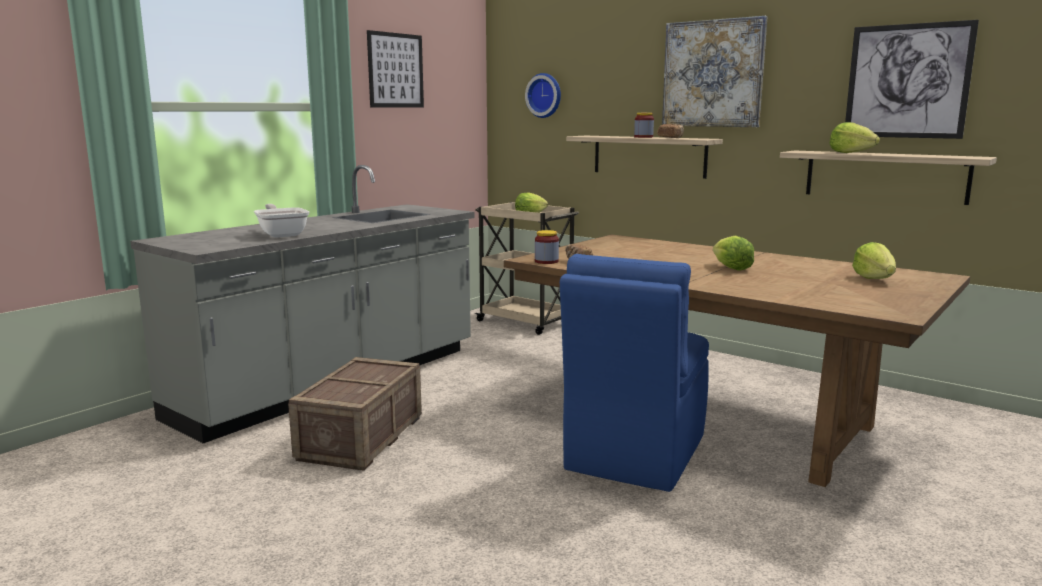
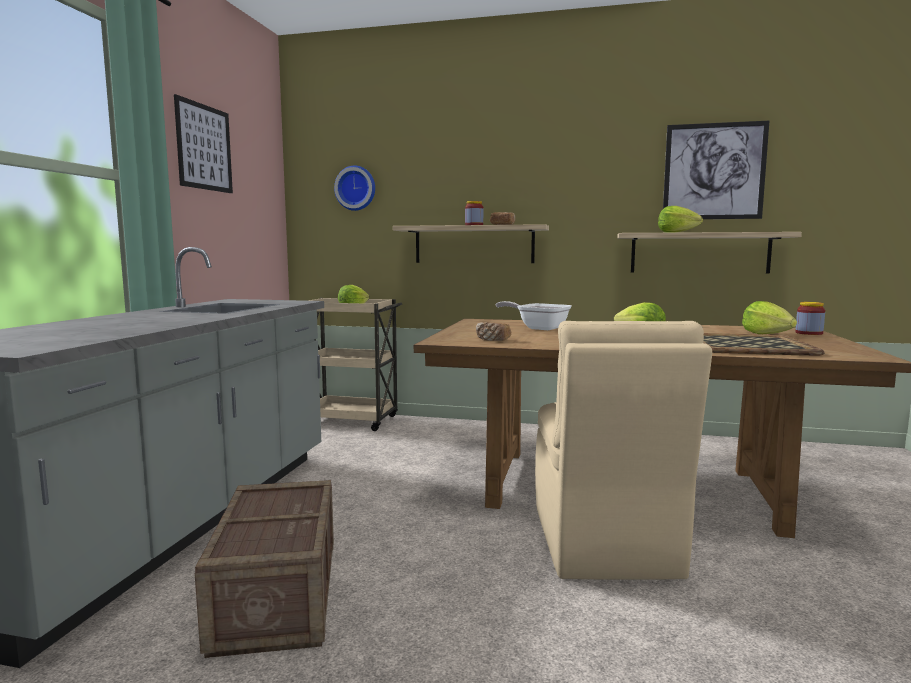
camera: 25 degrees left, 5 degrees down
(282, 234) = (124, 328): frying pan -> frying pan (538, 328)
(546, 261) = (462, 342): jar -> jar (809, 333)
(634, 454) = (603, 542): blue chair -> beige chair
(713, 74) = (536, 166): picture -> none
(804, 289) = (746, 345): none -> tray

